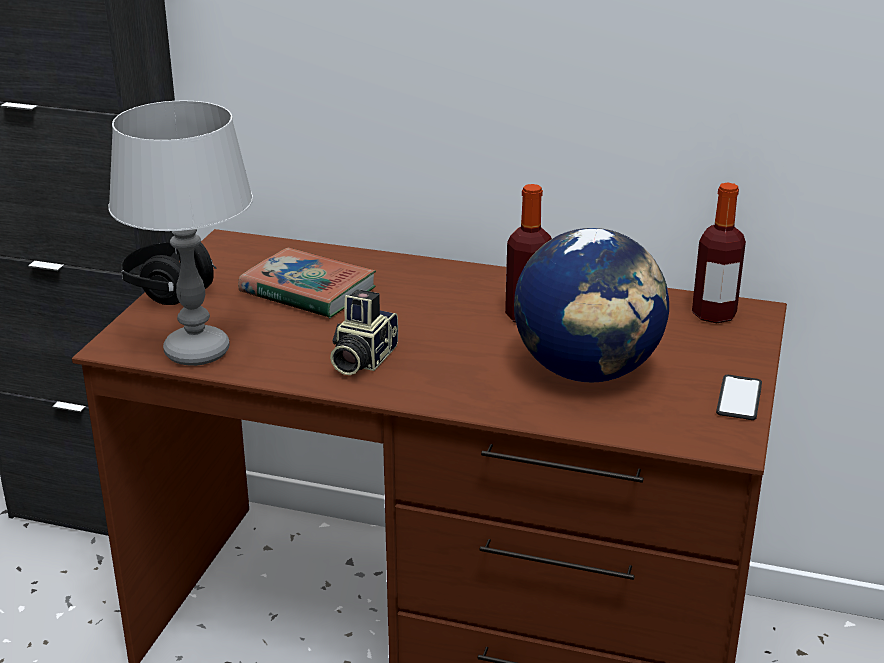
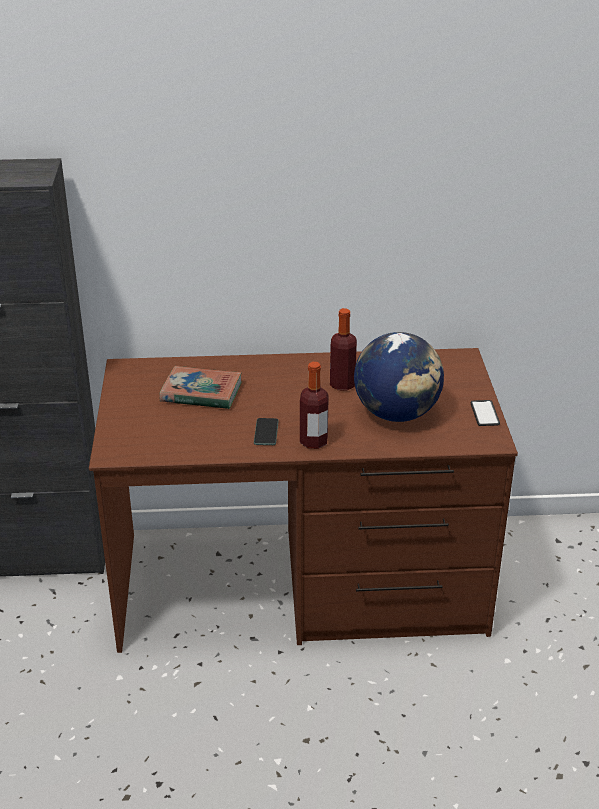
camera: 20 degrees left, 5 degrees up
(169, 290) = (113, 409): black headphones -> none
(196, 352) = (164, 448): grey table lamp -> none
(361, 359) = (266, 432): camera -> phone
(713, 314) = (444, 363): bottle -> bottle (313, 442)

